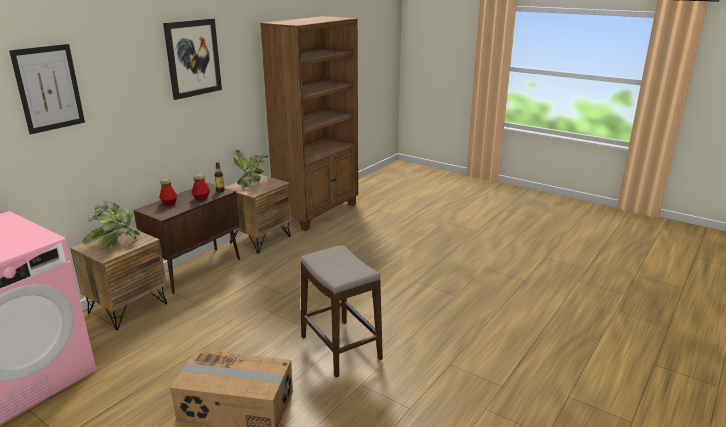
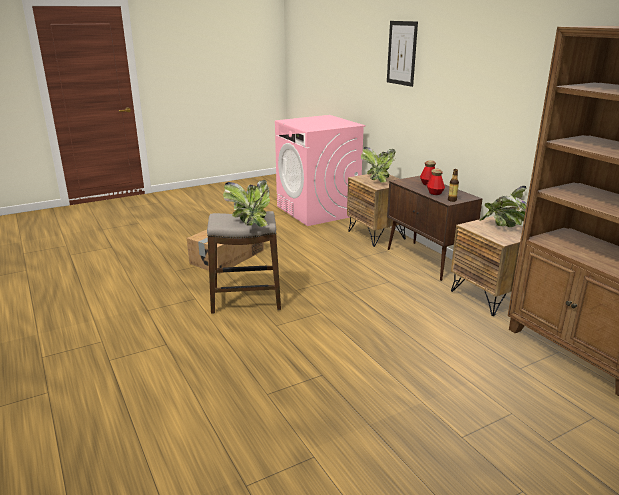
camera: 115 degrees right, 0 degrees up
(193, 58) = (507, 56): picture -> none
(342, 258) = (251, 222): none -> potted plant

